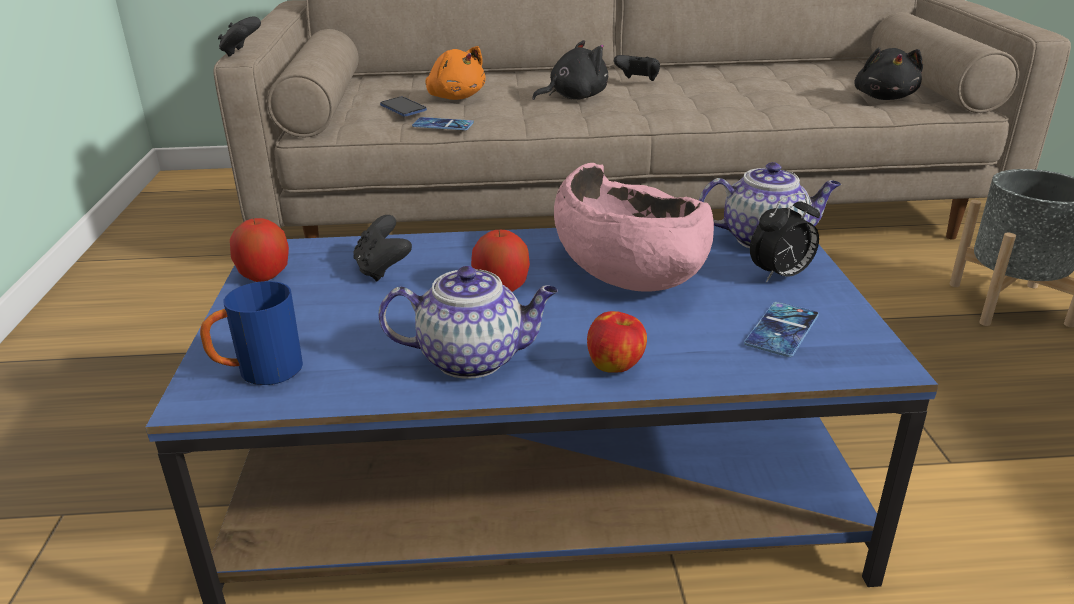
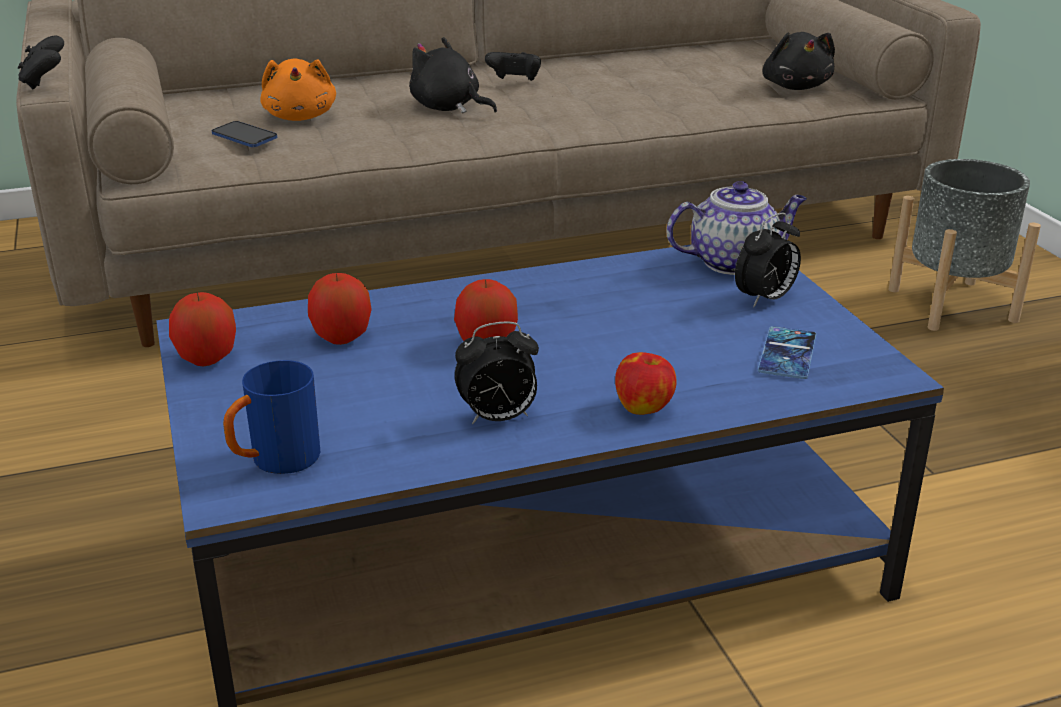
camera: 15 degrees left, 0 degrees up
(382, 270) = (342, 337): black game controller -> apple
(443, 124) = (308, 155): phone -> none
(455, 97) = (300, 117): orange plush toy -> orange plush toy turned 45 degrees clockwise
(474, 358) = (497, 418): teapot -> alarm clock
(574, 97) = (448, 108): black plush toy -> black plush toy turned 105 degrees counterclockwise
(627, 266) = (607, 306): pink bowl -> none

